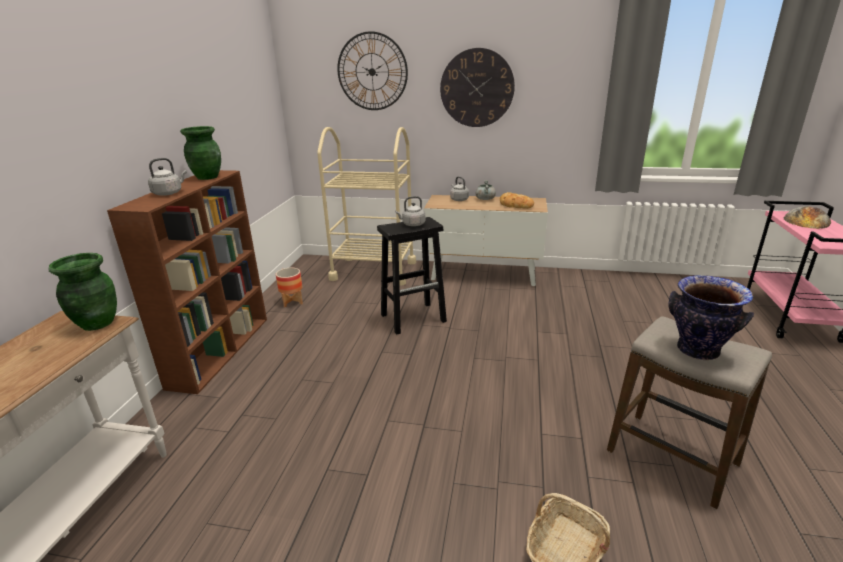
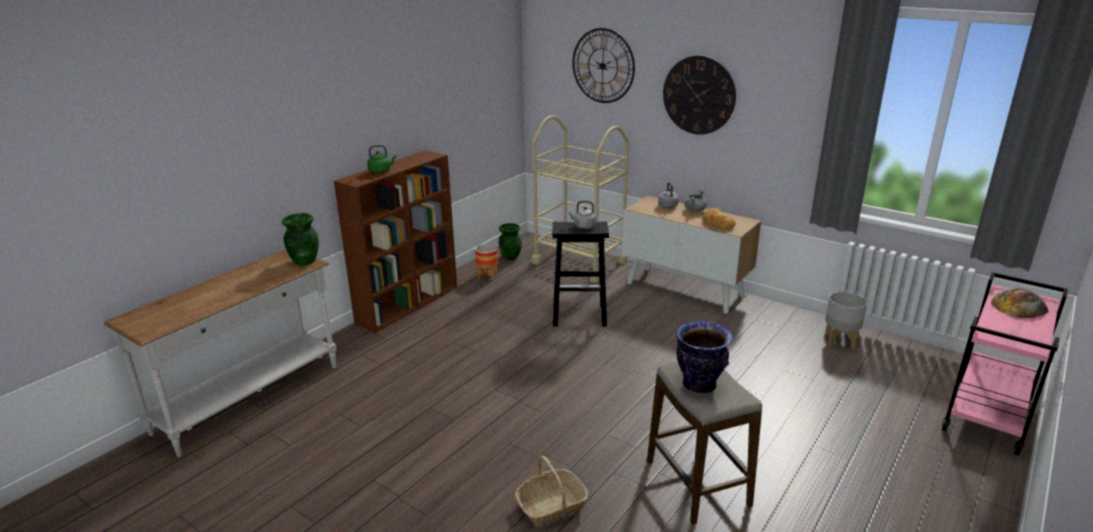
camera: 25 degrees right, 0 degrees up
(169, 193) = (381, 171): grey kettle -> green kettle
(208, 177) = (419, 158): green vase -> green vase (510, 257)
(637, 287) = (840, 341): none -> grey planter

